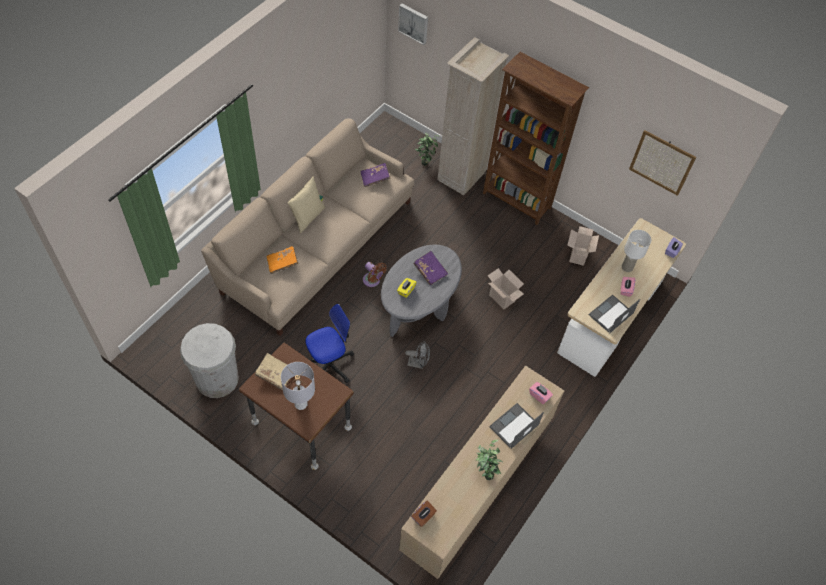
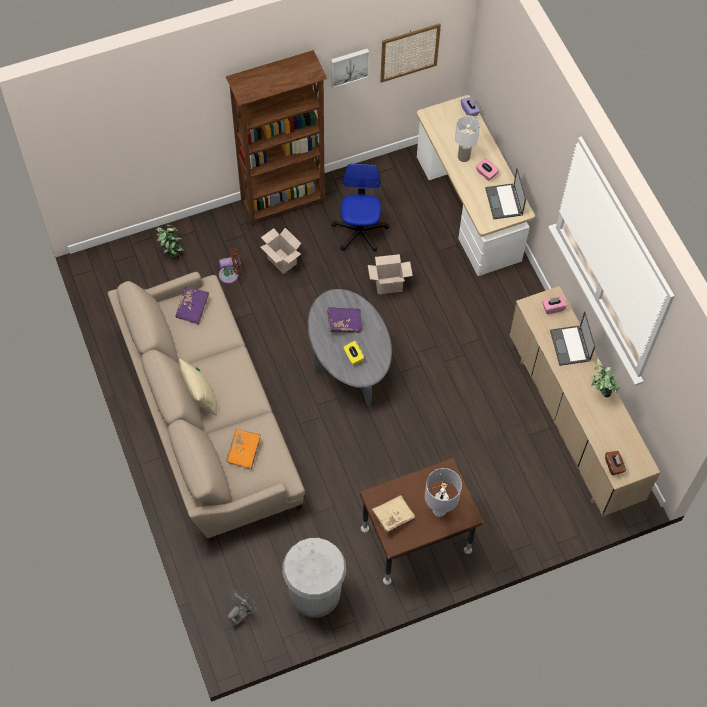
camera: 55 degrees left, 5 degrees up
(329, 364) = (364, 479): office chair -> office chair (360, 232)
(372, 281) = (292, 387): brown fan -> brown fan (231, 274)
(414, 23) = (83, 144): picture -> picture (349, 66)
(418, 363) = (414, 399): grey fan -> grey fan (242, 612)
(461, 176) = (216, 232): beige cabinet -> none
(577, 255) = (382, 191): cardboard box -> cardboard box (281, 261)

